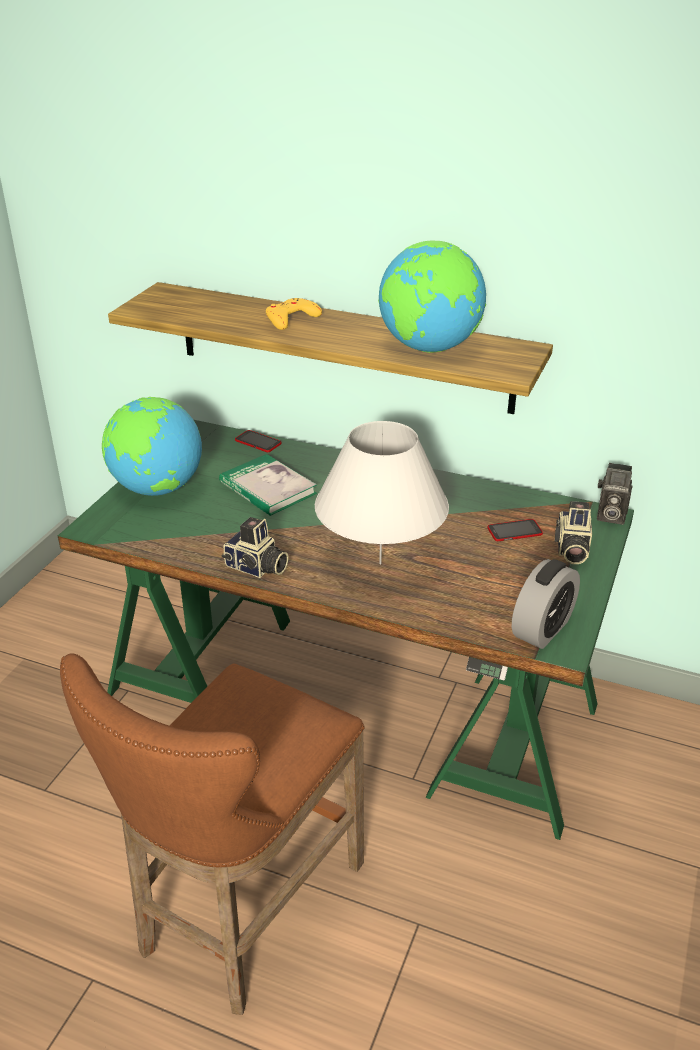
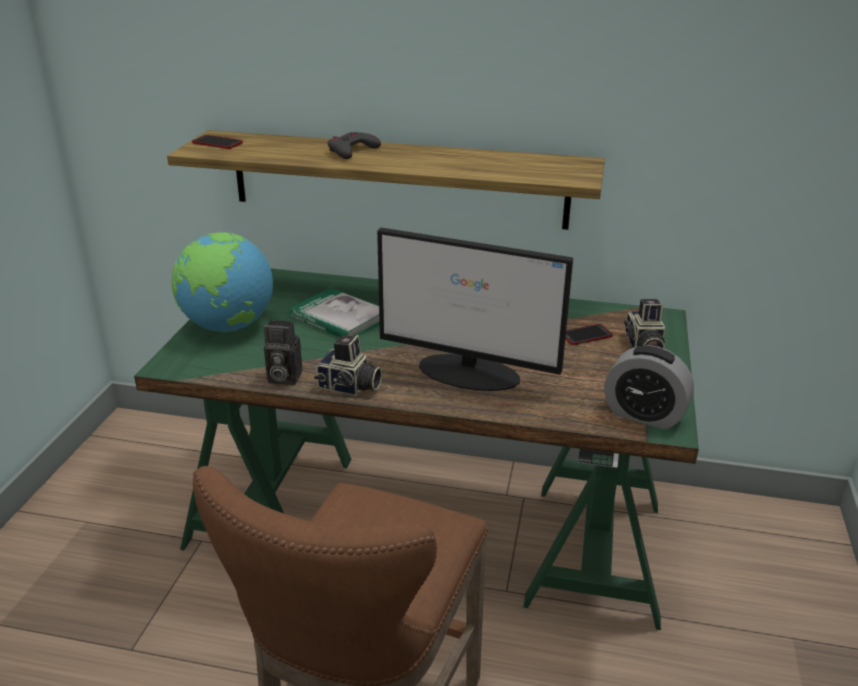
camera: 10 degrees left, 5 degrees down
(258, 442) = (317, 280): phone -> phone (217, 143)
(291, 319) = (352, 151): yellow game controller -> grey game controller
(380, 563) = (470, 373): white table lamp -> monitor
(429, 348) = (494, 166): globe -> none
(542, 629) = (644, 415): alarm clock -> alarm clock turned 90 degrees clockwise
(609, 516) = (666, 317): camera -> camera (282, 378)

